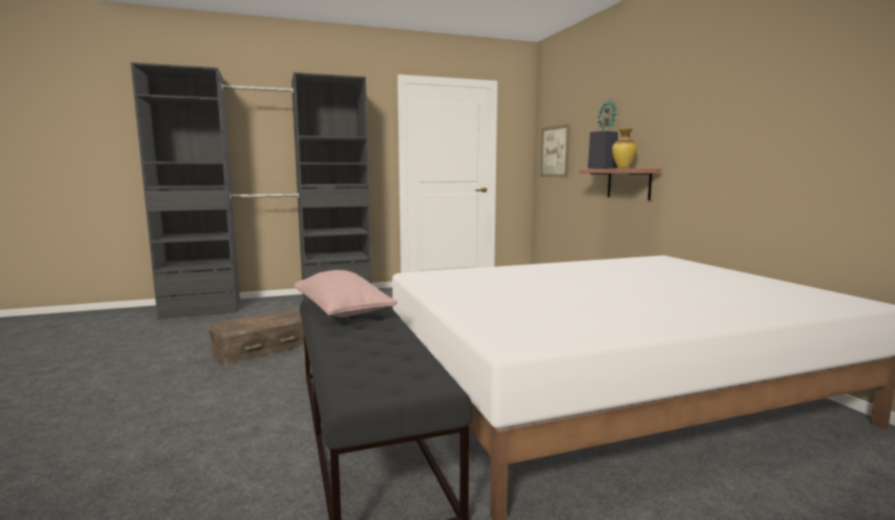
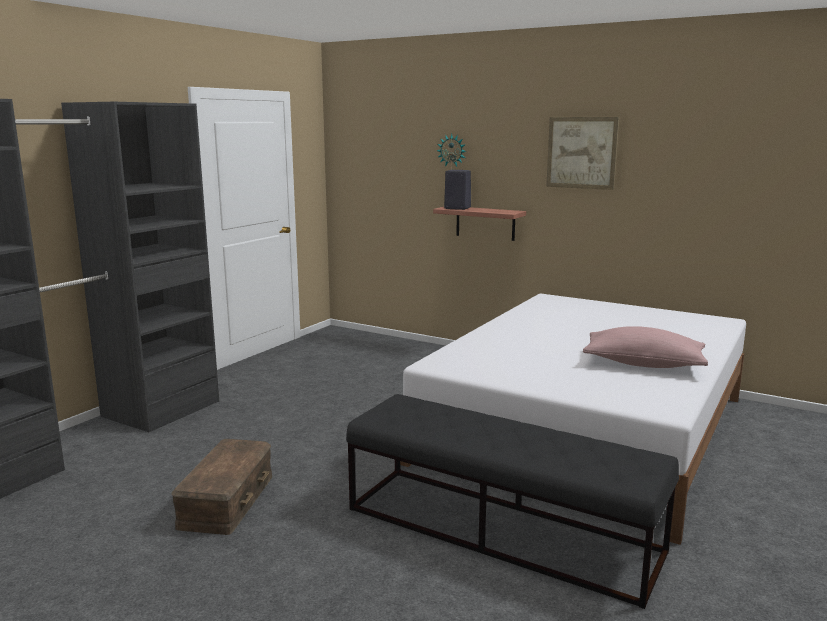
camera: 40 degrees left, 5 degrees up
(342, 311) = (431, 423): pink pillow -> pink pillow (643, 364)
(555, 151) = (366, 180): picture -> picture (581, 152)
(622, 168) = (490, 211): vase -> none

